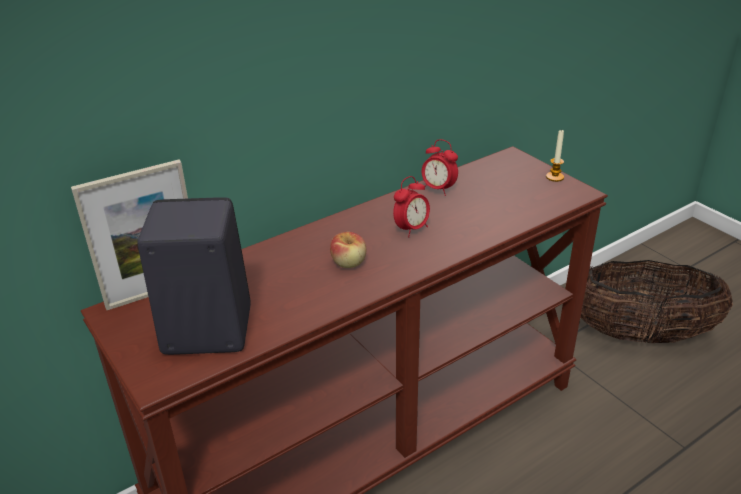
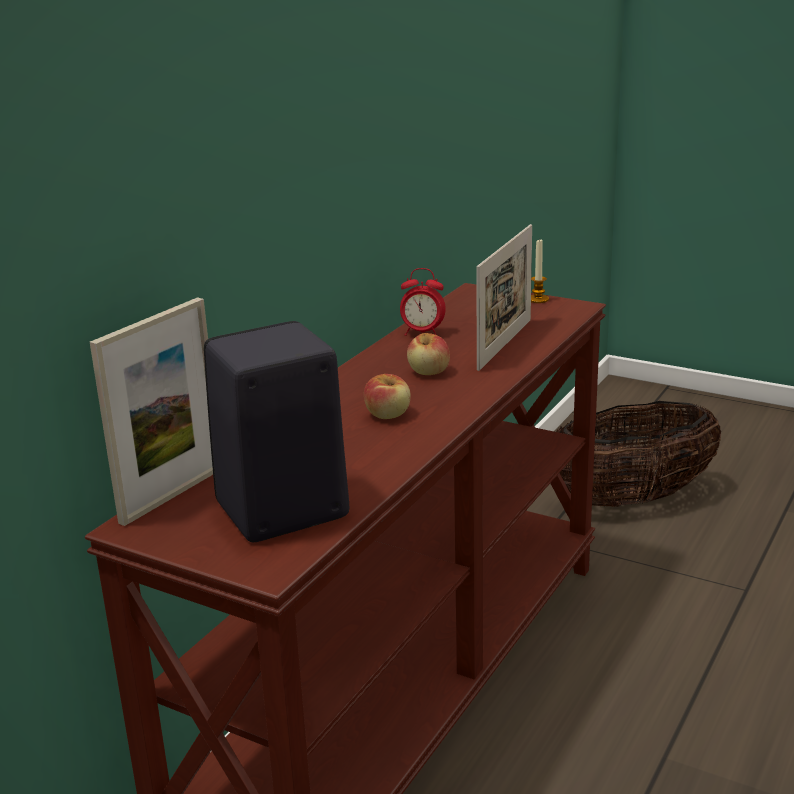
camera: 25 degrees left, 10 degrees down
(411, 229) = (429, 372): alarm clock -> apple
(490, 217) = (505, 344): none -> picture frame

